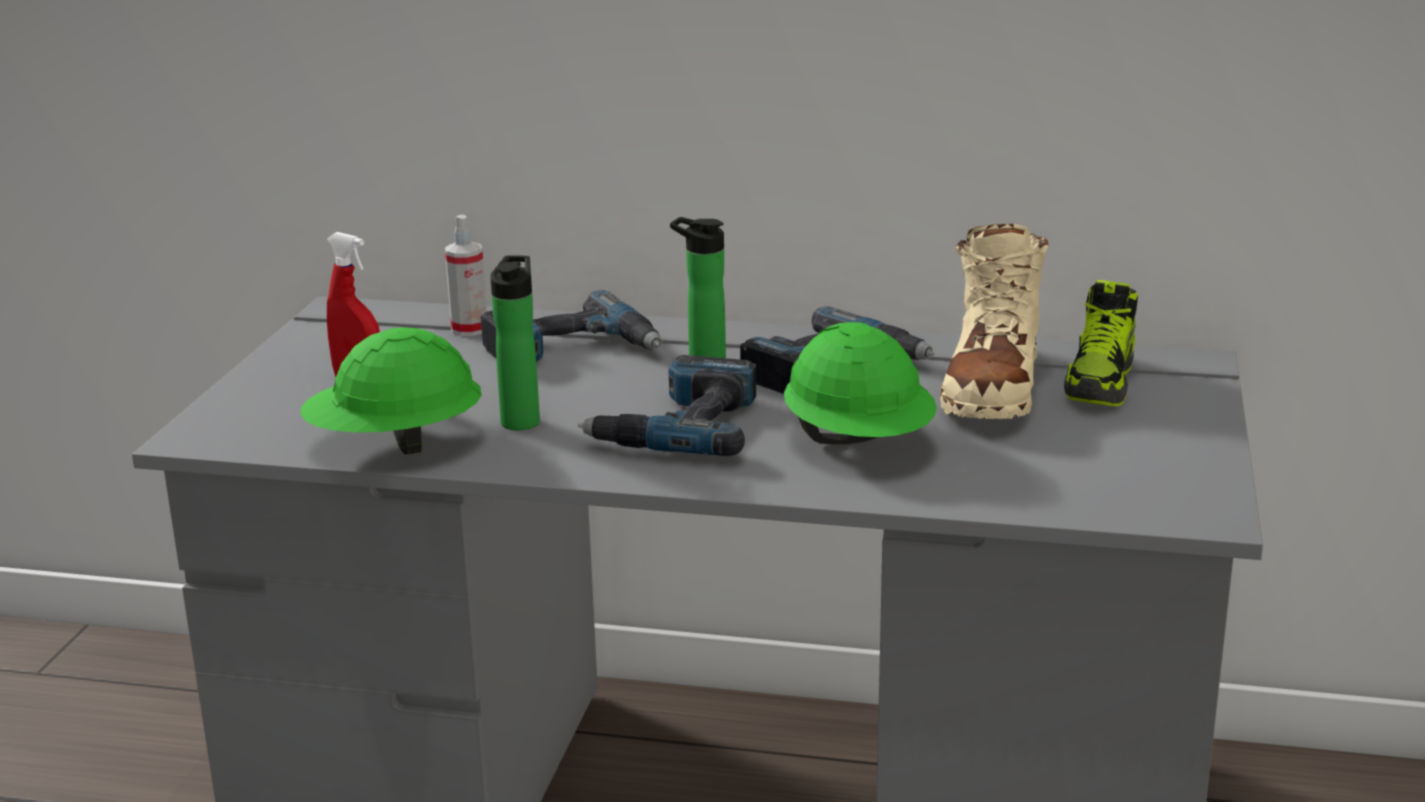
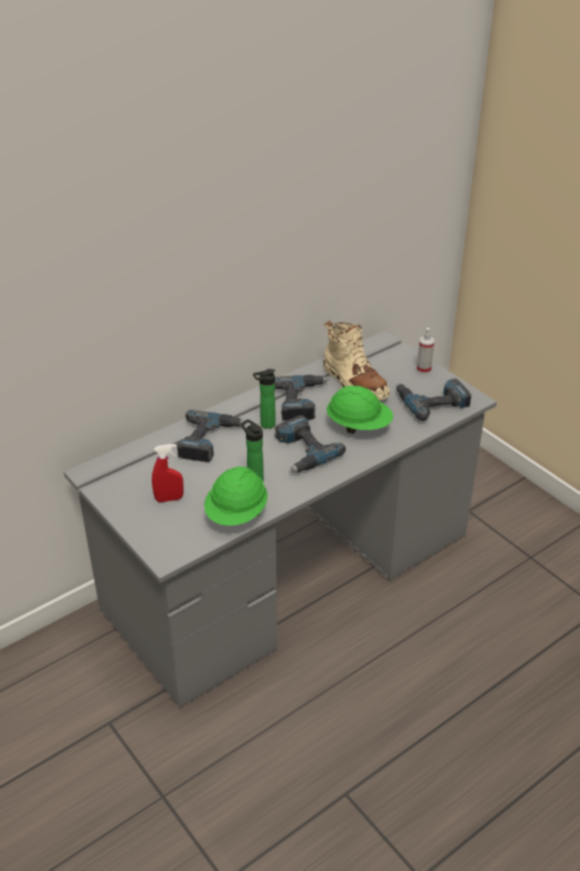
camera: 50 degrees left, 15 degrees up
(469, 329) = (156, 453): spray bottle -> spray bottle (423, 369)
(1097, 477) = (432, 401): none -> power drill
(1101, 383) = (376, 364): shoe -> none

